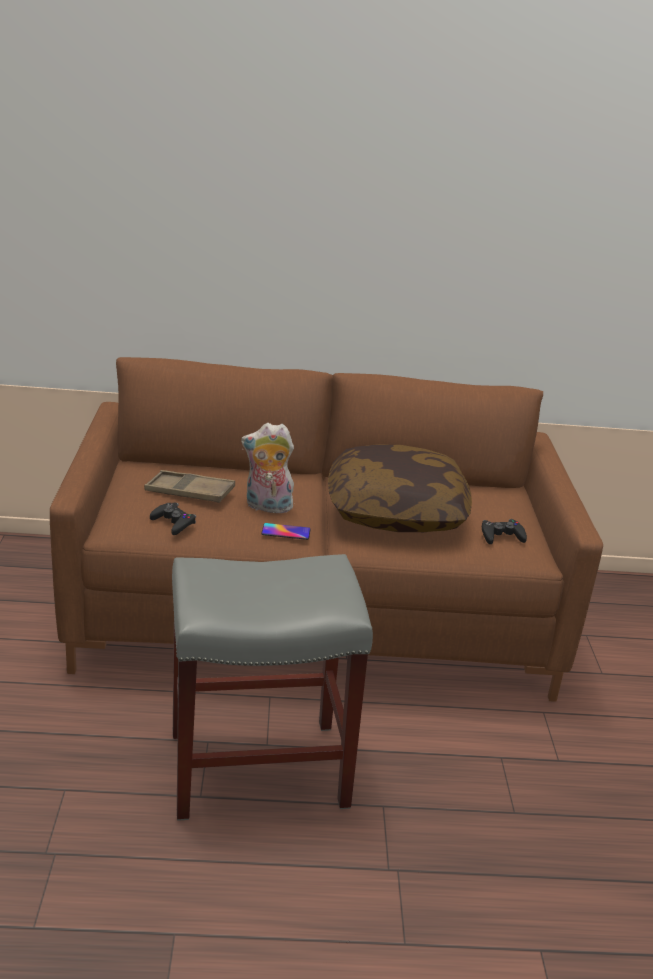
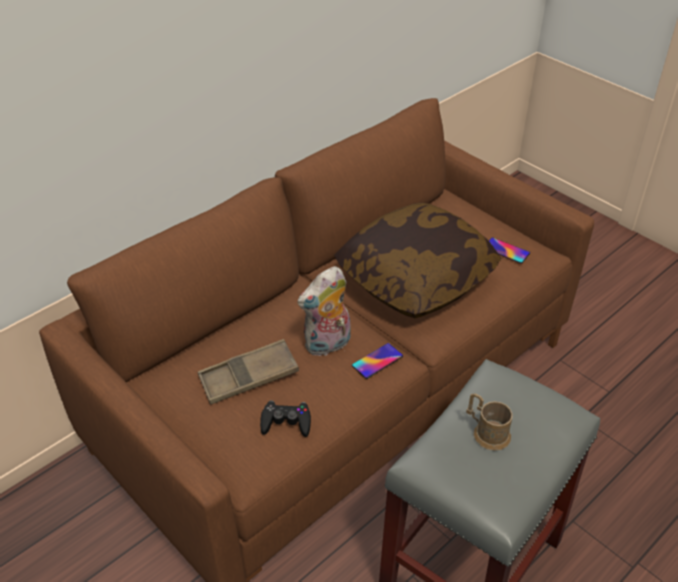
camera: 40 degrees left, 15 degrees up
(268, 578) = (486, 432): none -> brown mug
(501, 536) = (506, 251): black game controller -> phone

